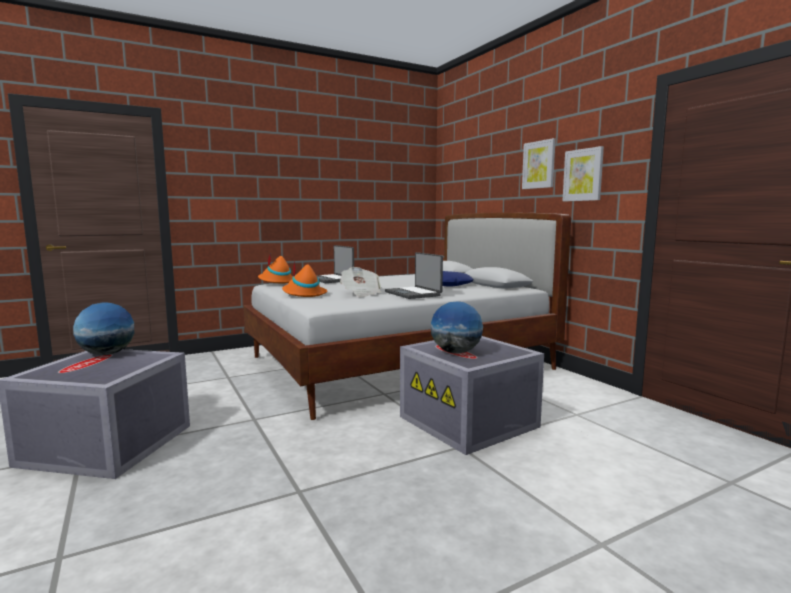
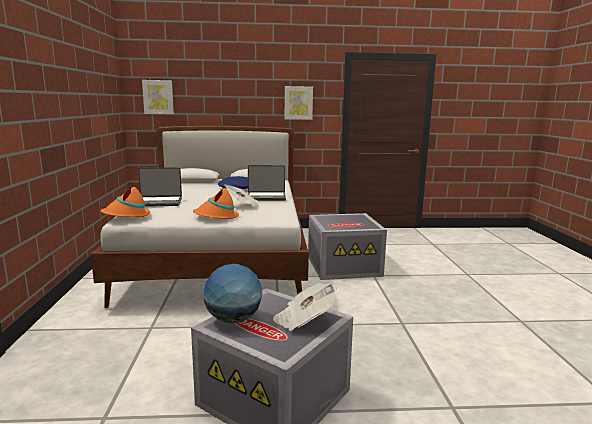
camera: 65 degrees left, 5 degrees up
(98, 372) = (304, 320): none -> newspaper
(456, 352) = (349, 225): globe -> none
(539, 165) = (259, 92): picture -> picture (158, 97)

